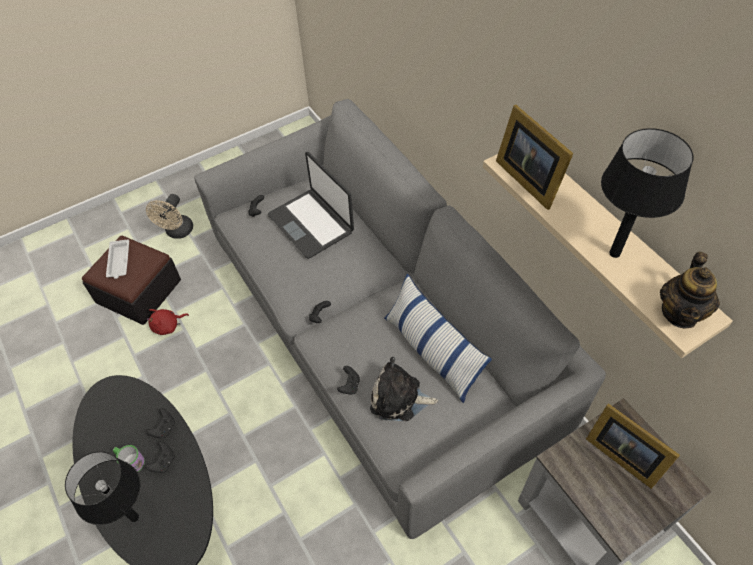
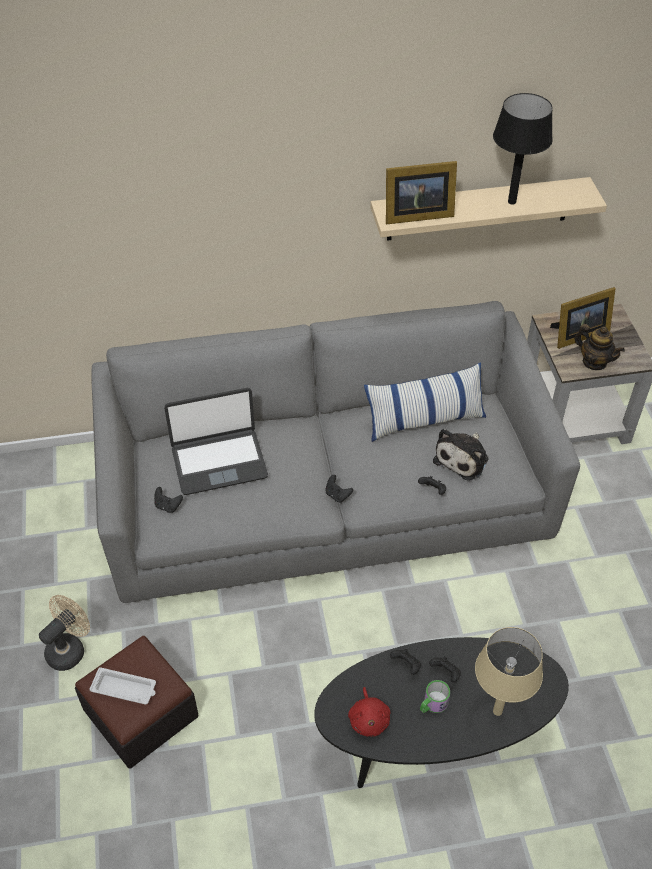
camera: 70 degrees left, 5 degrees down
(134, 517) = (497, 711): black table lamp -> beige table lamp
(168, 326) = (214, 689): red plush toy -> red plush toy (369, 719)
(177, 232) = (70, 648): beige fan -> beige fan turned 90 degrees counterclockwise
(680, 313) = (575, 194): teapot -> teapot (594, 362)

